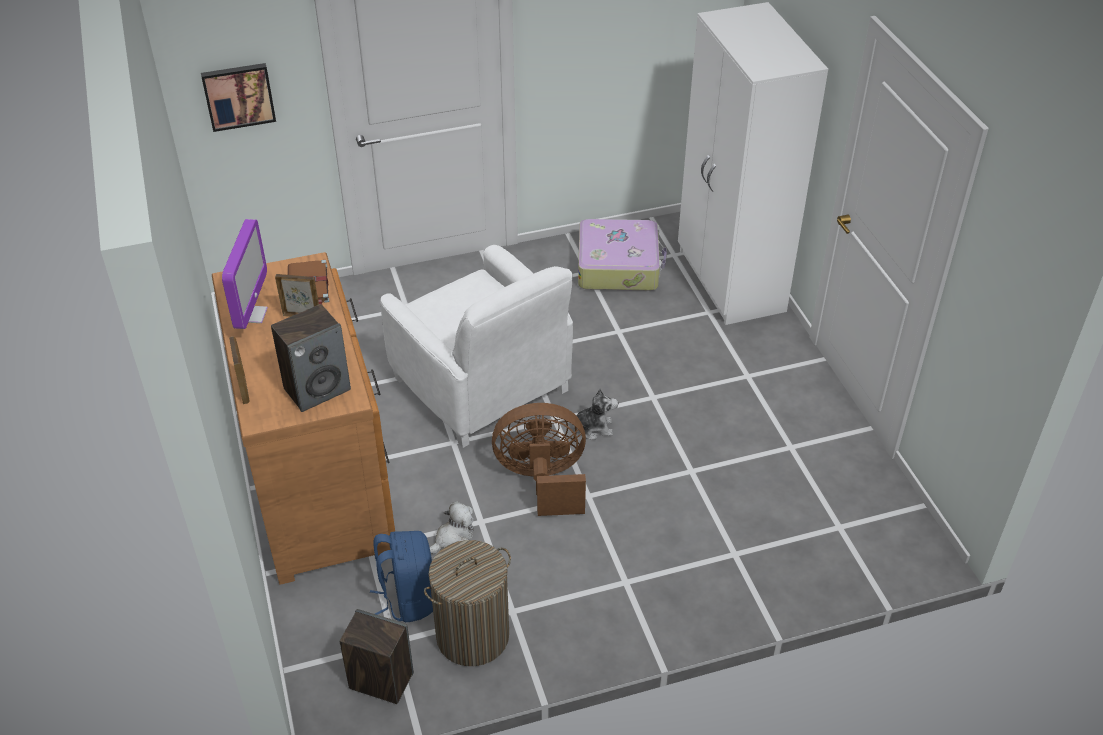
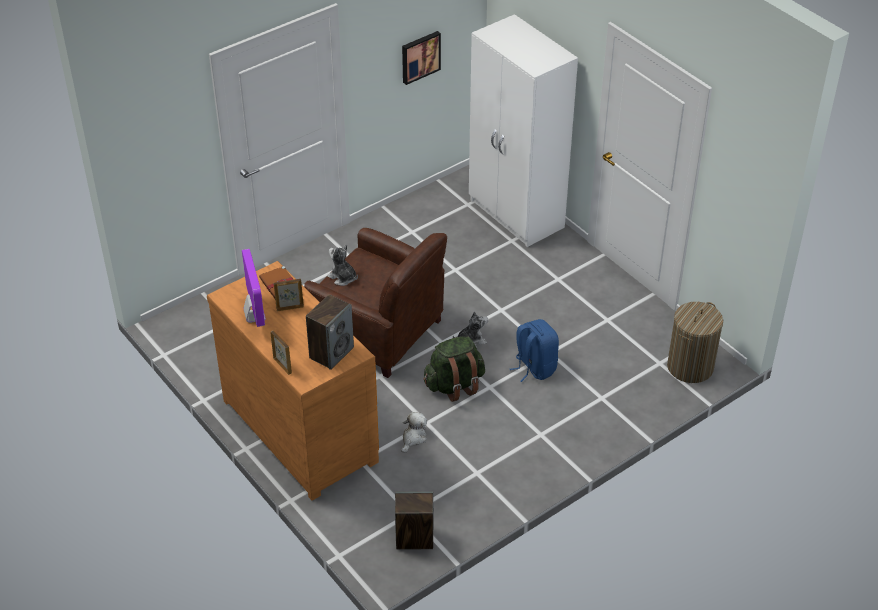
camera: 20 degrees left, 0 degrees up
(238, 95) = (162, 161): picture -> picture (420, 56)
(408, 598) = (404, 484): blue backpack -> blue backpack (534, 367)
(441, 301) = (342, 277): none -> plush toy
(473, 635) = (459, 495): laundry basket -> laundry basket (690, 366)
(483, 386) = (379, 332): white armchair -> brown armchair
(543, 480) = (454, 385): brown fan -> green backpack
(619, 266) = (432, 222): suitcase -> none

